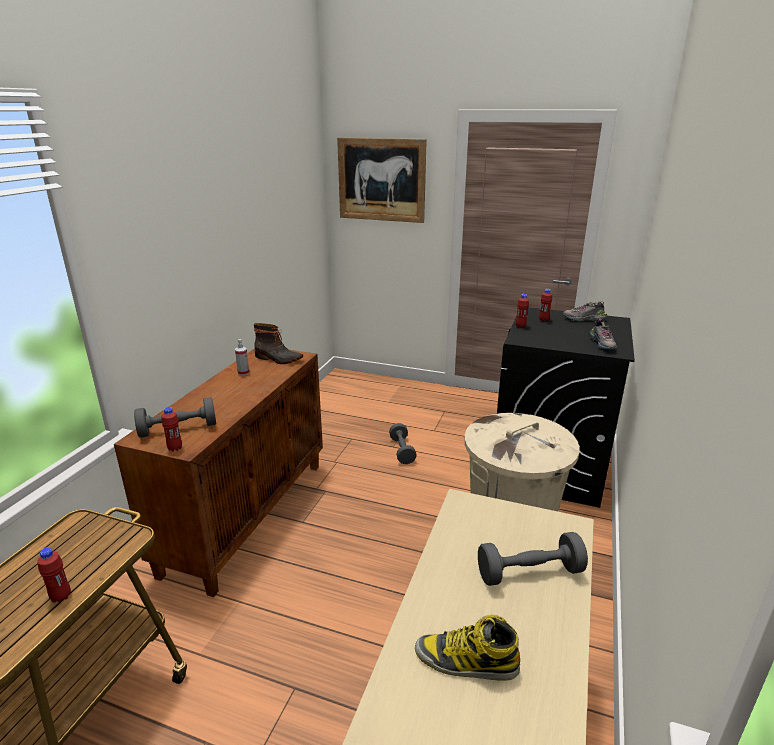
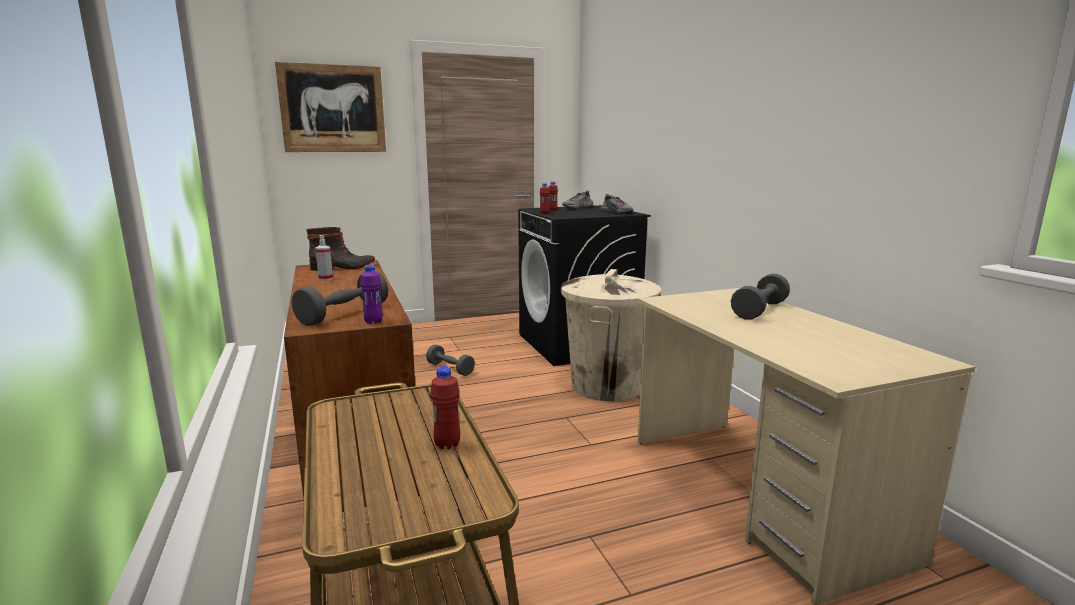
camera: 40 degrees left, 10 degrees down
(175, 448) = (373, 322): red bottle -> purple bottle
(466, 661) = (810, 344): boot -> none

